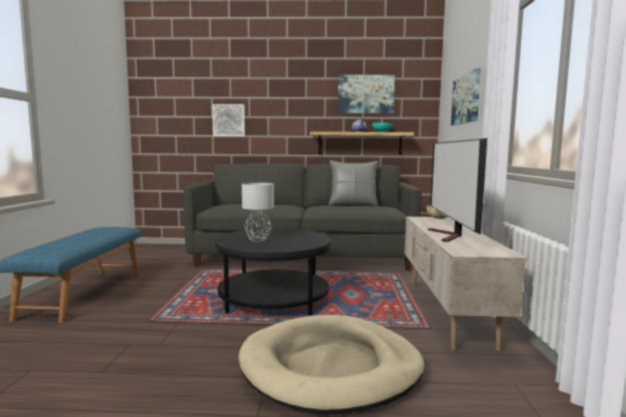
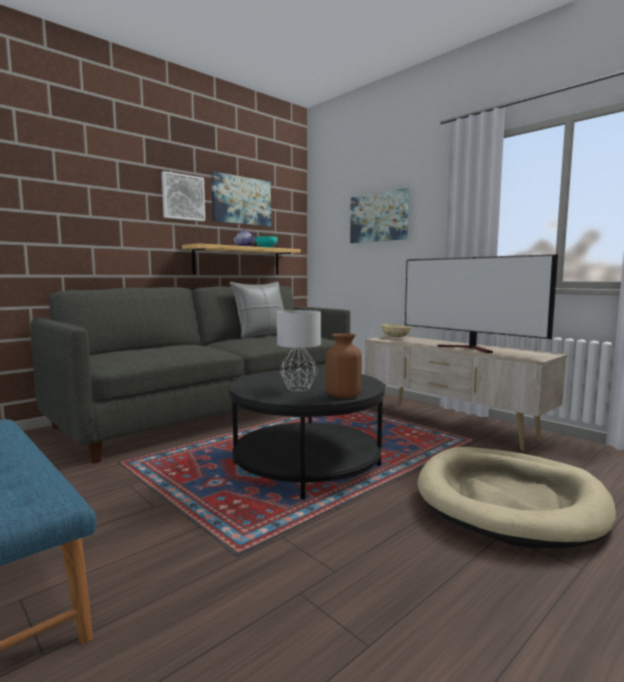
camera: 45 degrees left, 0 degrees up
(229, 120) = (56, 219): picture -> picture (182, 197)
(261, 248) = (343, 395): none -> brown vase

